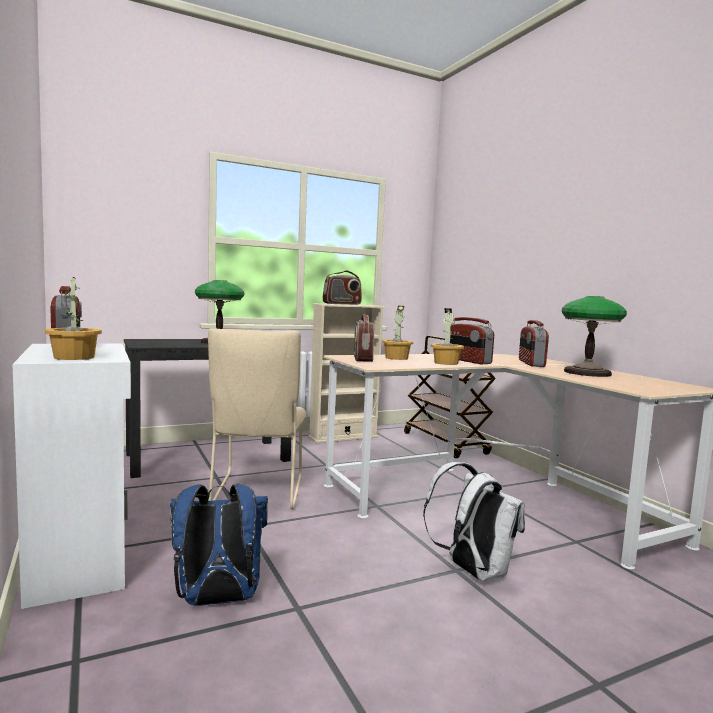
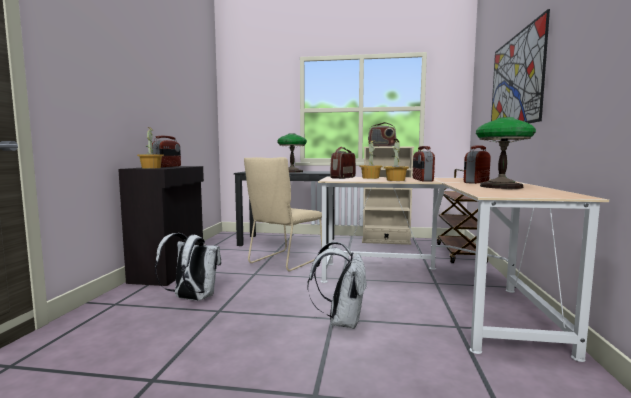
camera: 35 degrees right, 0 degrees up
(80, 557) = (170, 271): white cabinet -> black cabinet
(217, 600) = (192, 299): blue backpack -> white backpack
(538, 243) = (515, 81): none -> picture

